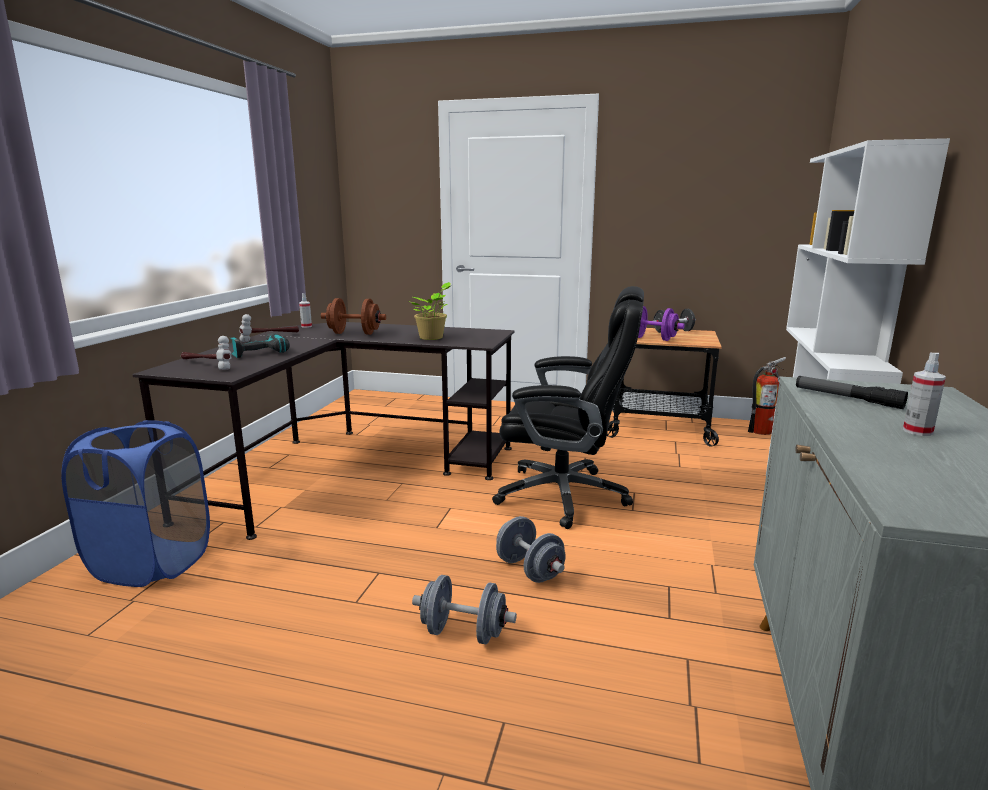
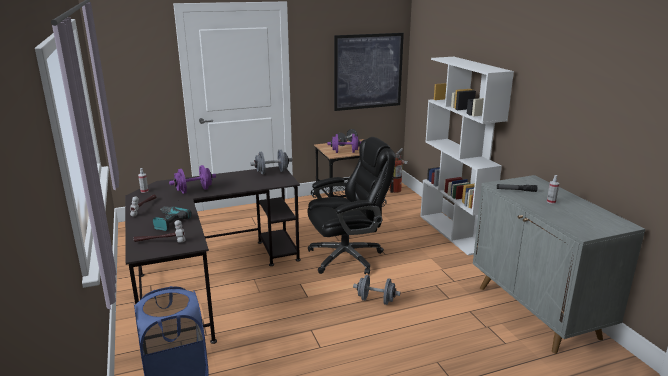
camera: 35 degrees left, 5 degrees up
(354, 333) = (194, 190): brown dumbbell -> purple dumbbell
(432, 338) = (251, 183): potted plant -> none
(463, 633) = (383, 338): grey dumbbell -> grey dumbbell (272, 172)
(734, 214) = (368, 71): none -> picture

